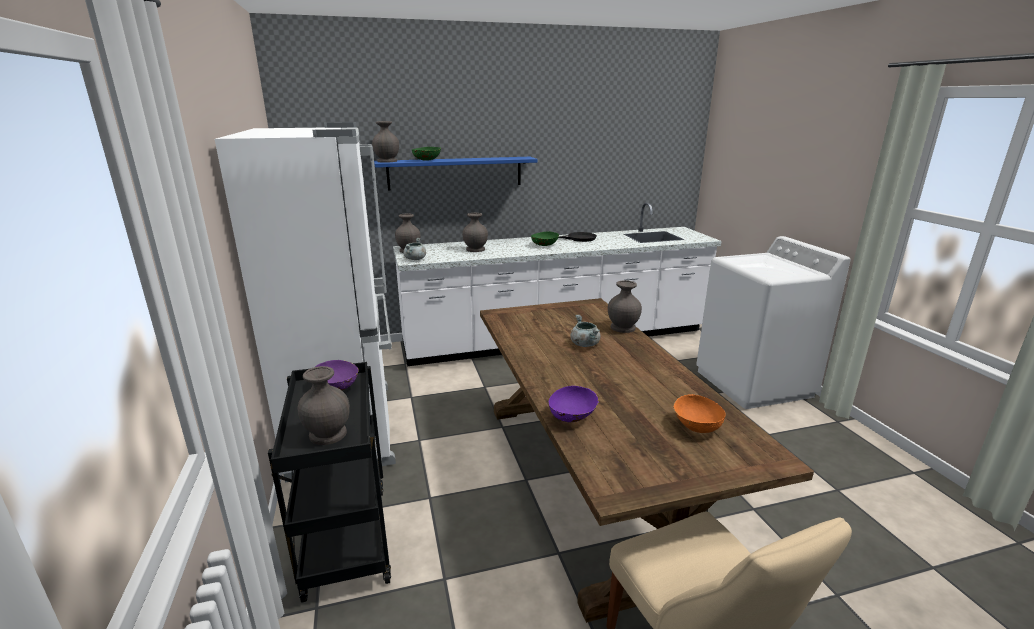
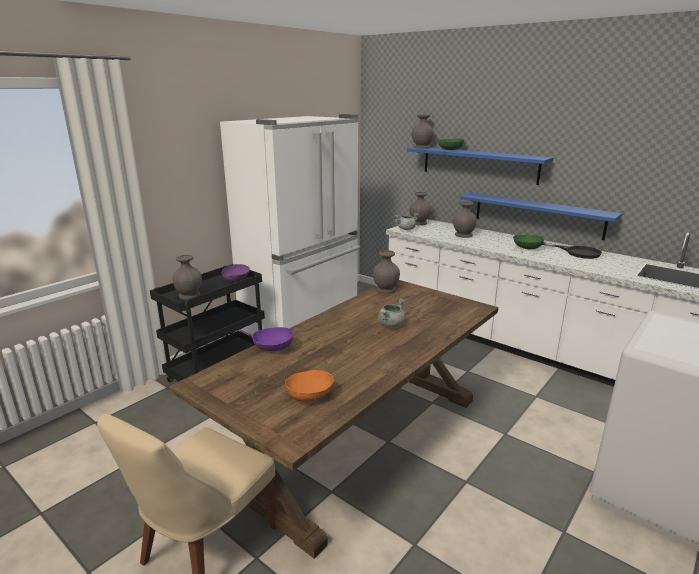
camera: 55 degrees right, 0 degrees up
(523, 214) = (537, 215): none -> blue shelf
(623, 328) = (448, 330): grey vase -> grey vase (385, 290)

